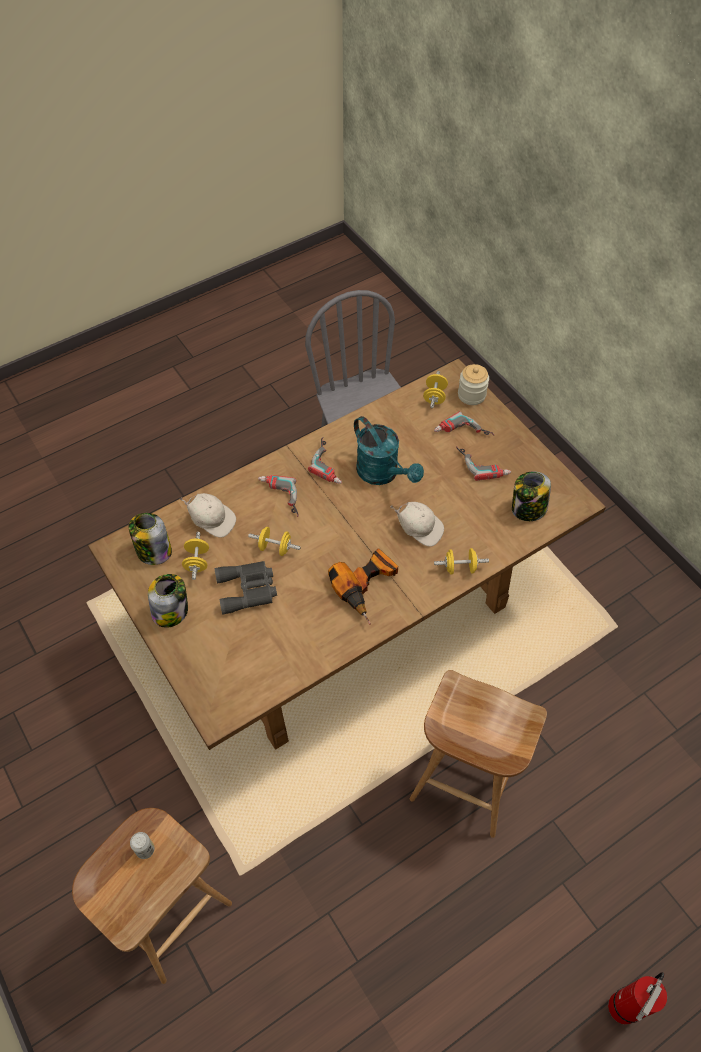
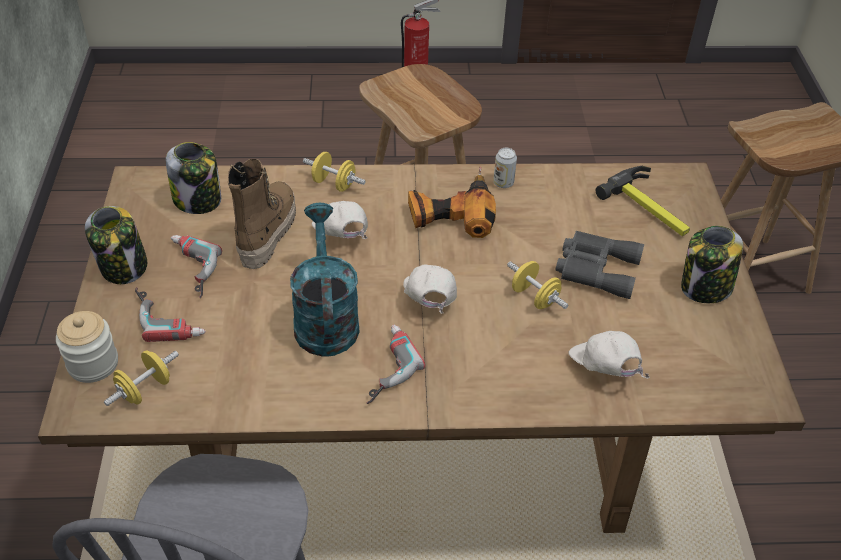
camera: 150 degrees left, 10 degrees down
(145, 850) = (789, 147): can -> can (503, 183)
(153, 551) = (705, 367): jar -> jar (124, 267)
(197, 562) = (648, 327): yellow dumbbell -> none
(233, 666) = (650, 208): none -> hammer
(278, 498) = (491, 355): power drill -> none
(334, 512) = (429, 302): none -> white cap
(465, 508) = (266, 233): none -> boot

